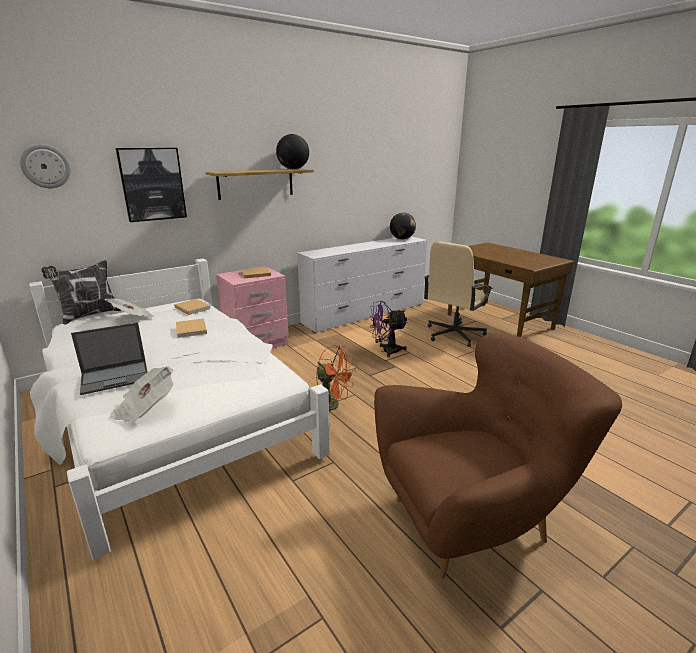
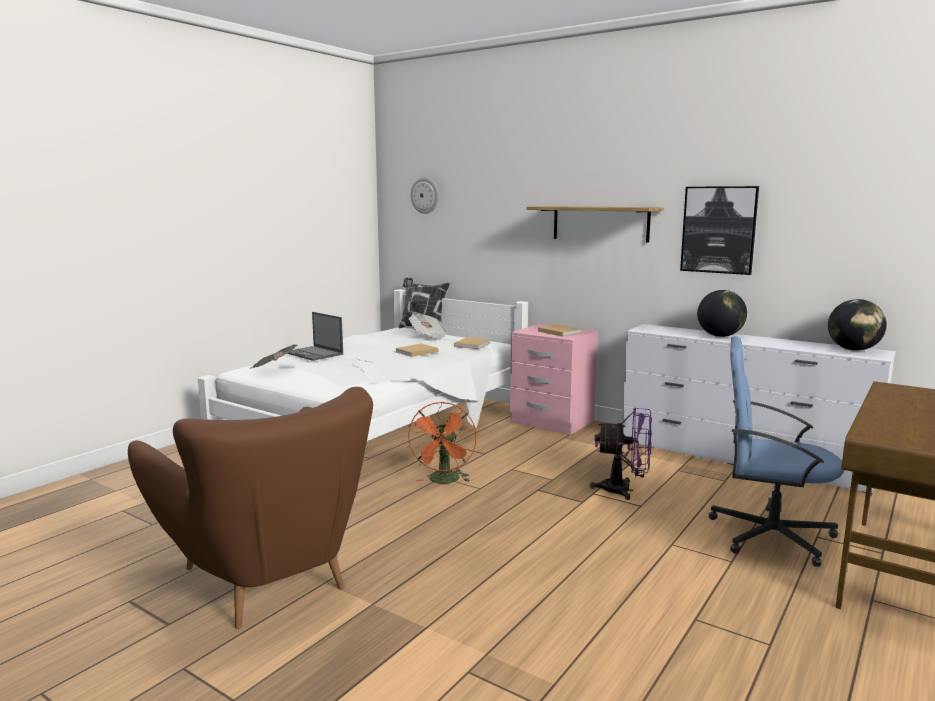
camera: 70 degrees right, 10 degrees down
(152, 184) = (495, 216): picture -> picture (719, 229)
(293, 169) = (635, 207): globe -> globe (720, 336)
(386, 351) = (624, 490): purple fan -> purple fan turned 135 degrees clockwise
(453, 334) = (769, 535): beige office chair -> blue office chair

